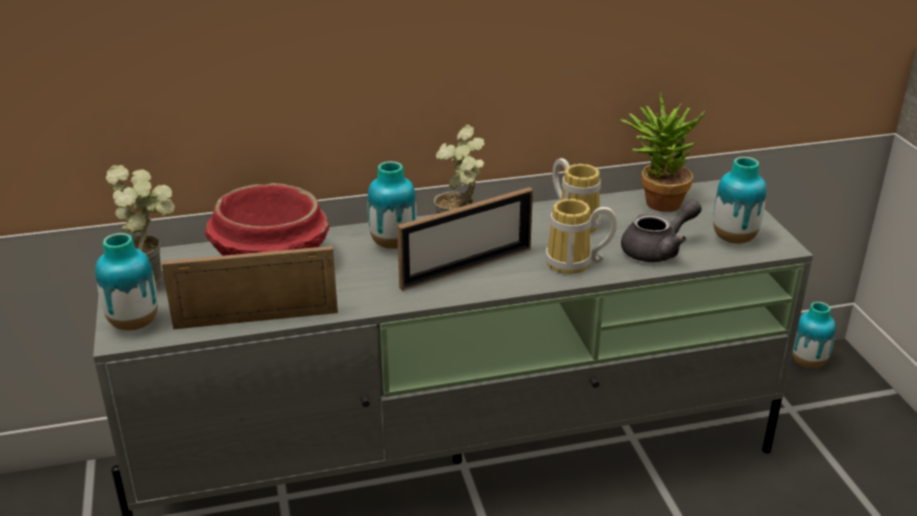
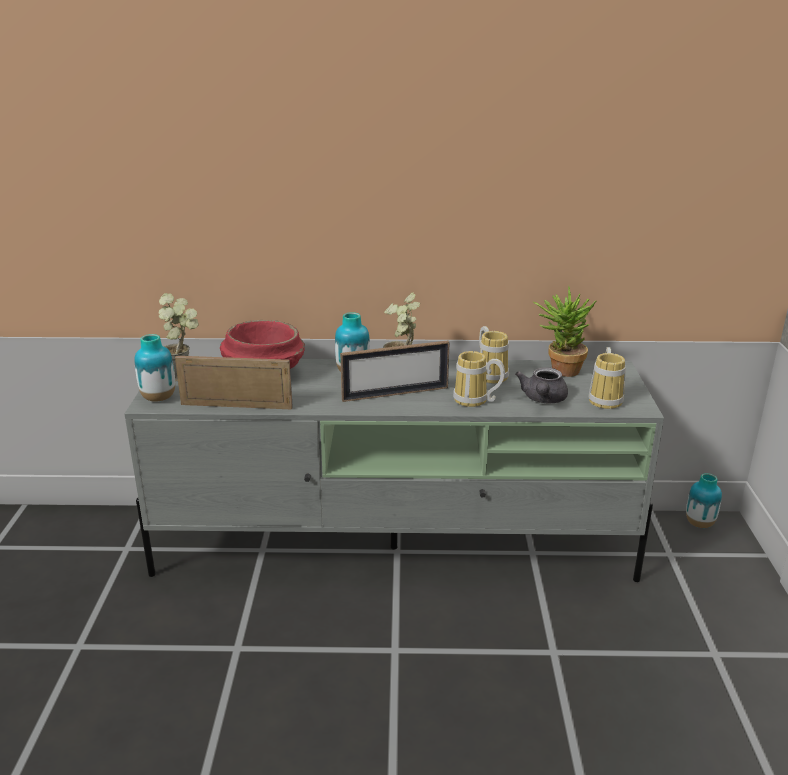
camera: 15 degrees right, 5 degrees down
(658, 250) = (543, 399): grey teapot -> grey teapot turned 120 degrees clockwise
(734, 238) = (606, 399): vase -> mug

